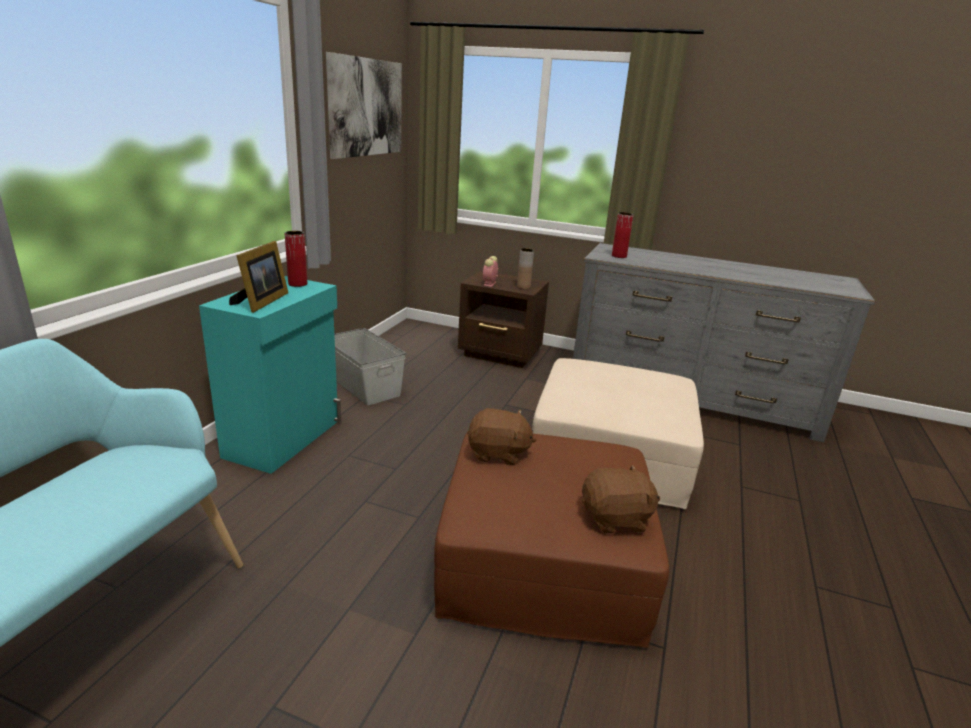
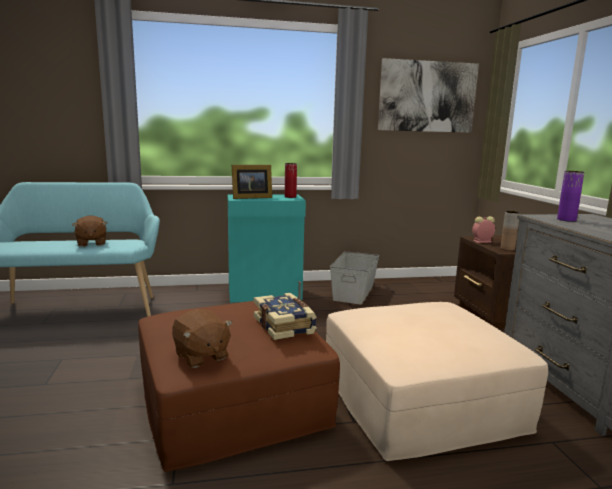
camera: 60 degrees right, 10 degrees down
(498, 453) = (244, 307): brown plush toy -> brown plush toy (91, 243)
(578, 447) = (285, 325): none -> book
(619, 256) = (566, 220): red vase -> purple vase

